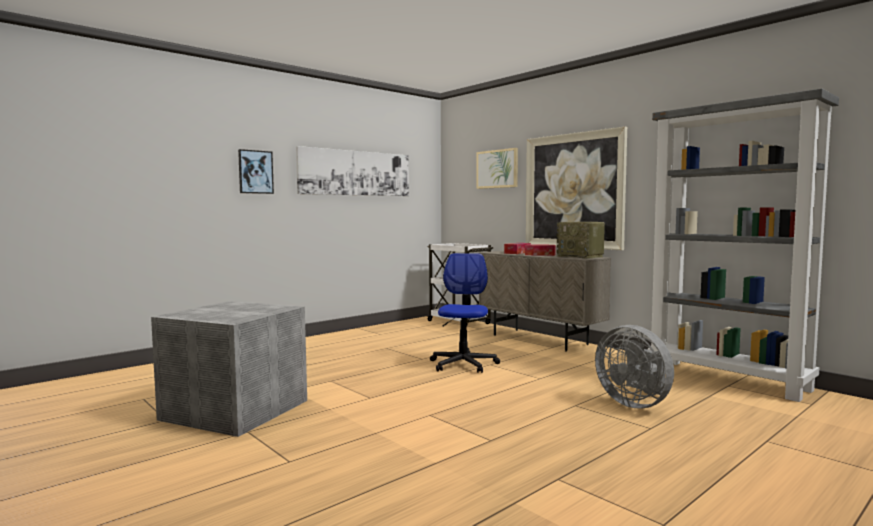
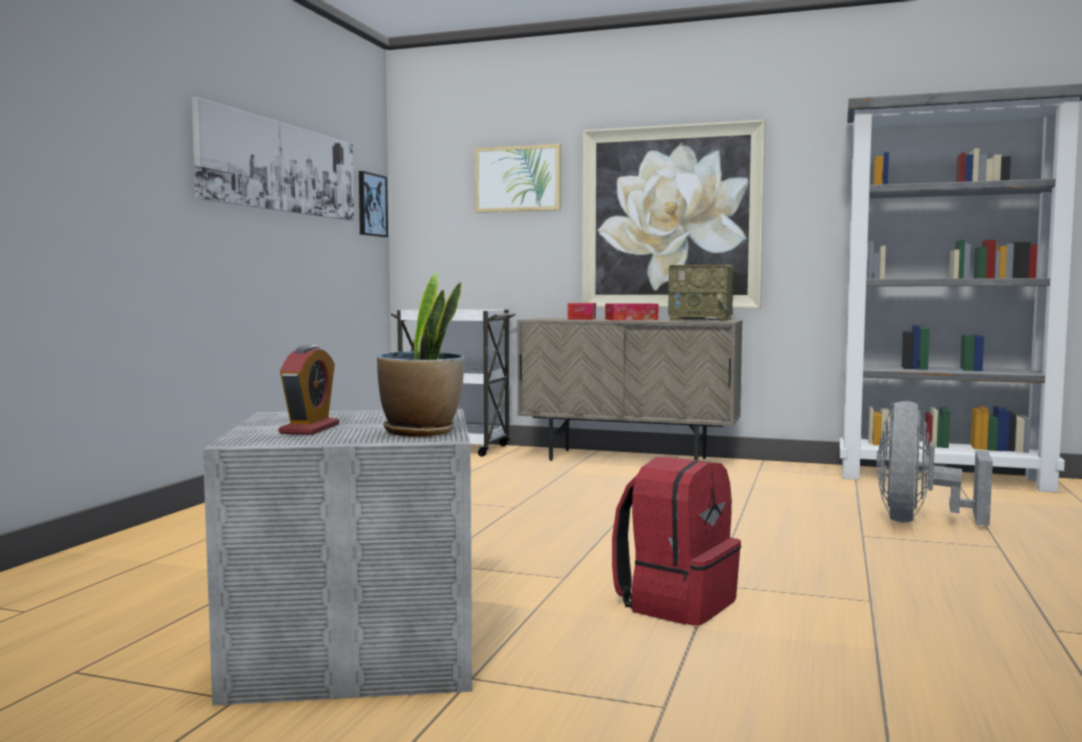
camera: 30 degrees left, 0 degrees up
(212, 311) = (310, 429): none -> alarm clock
(240, 317) = (421, 431): none -> potted plant
(255, 172) = (125, 142): picture -> picture (371, 205)
(391, 420) = (676, 603): none -> red backpack
(463, 364) = (597, 506): office chair -> none
(635, 403) = (919, 521): grey fan -> grey fan turned 90 degrees clockwise

